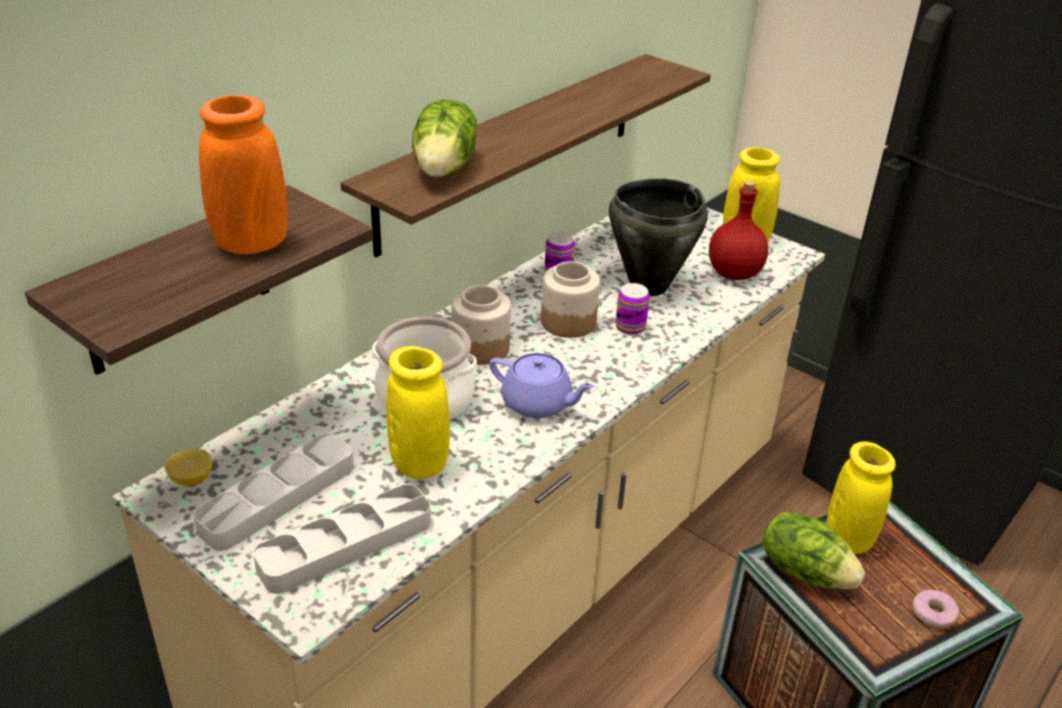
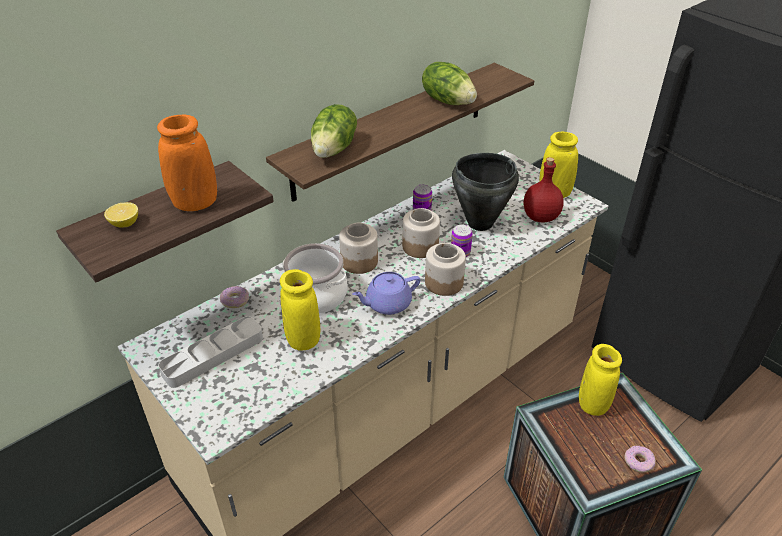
camera: 10 degrees right, 5 degrees up
(191, 479) = (165, 339): lemon -> lemon (125, 223)
(296, 414) = (235, 300): none -> donut
(346, 544) = (247, 390): grey tray -> none
(538, 404) = (387, 304): purple teapot -> purple teapot turned 120 degrees clockwise
(616, 369) = (443, 282): none -> jar
(805, 571) = (558, 424): lettuce -> lettuce (448, 101)

